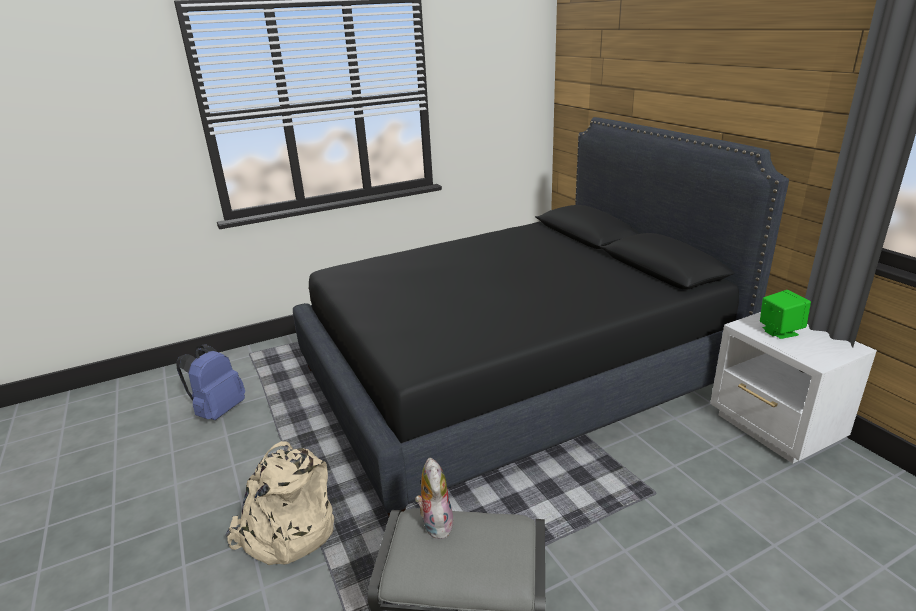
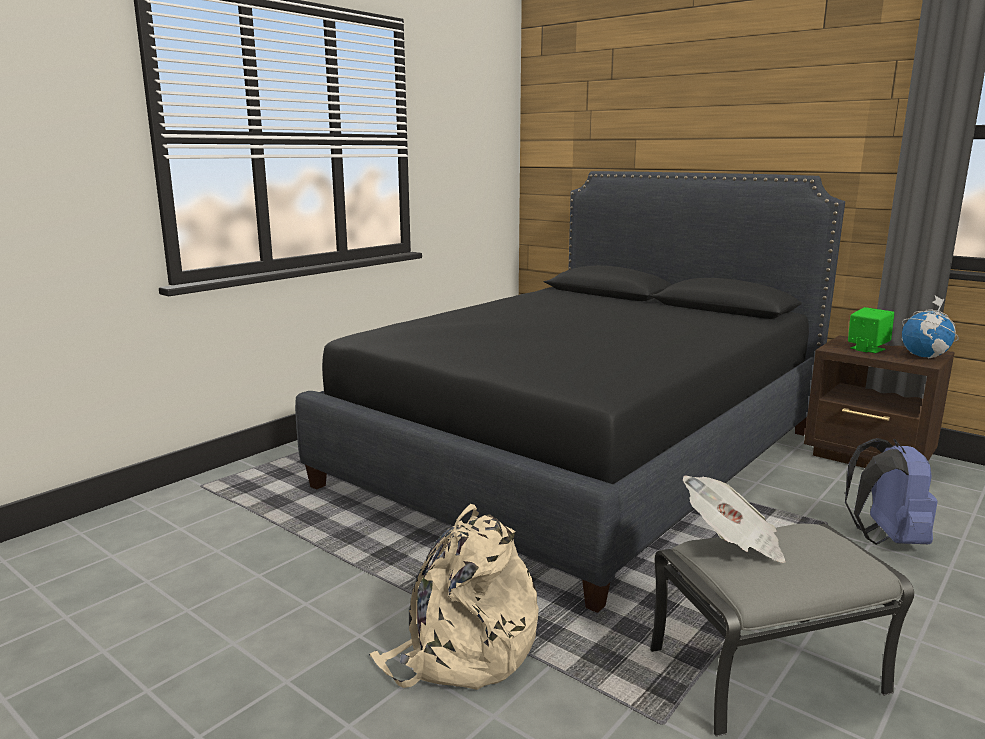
camera: 25 degrees left, 10 degrees down
(218, 411) = (217, 552): blue backpack -> blue backpack (886, 539)
(435, 523) = (733, 542): plush toy -> newspaper
(775, 429) = (870, 457): white nightstand -> brown nightstand
(830, 352) = (925, 356): none -> globe

